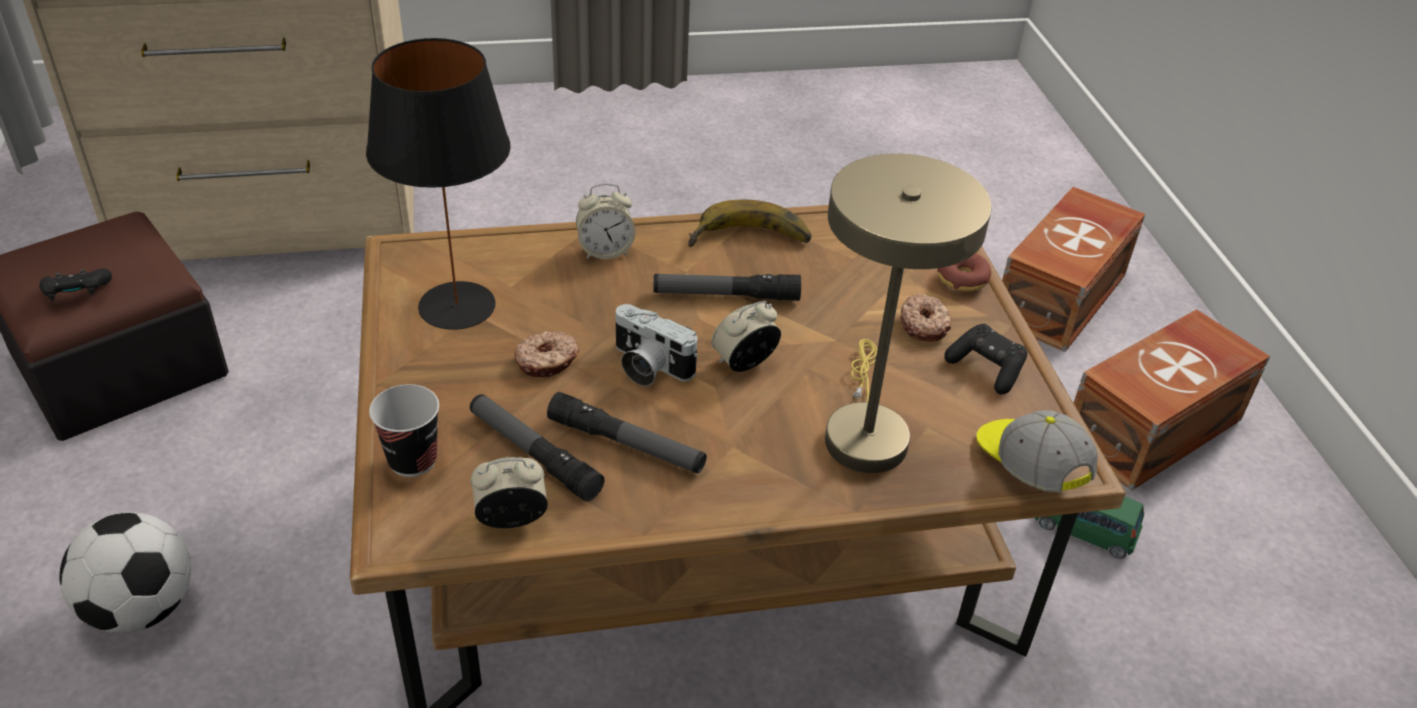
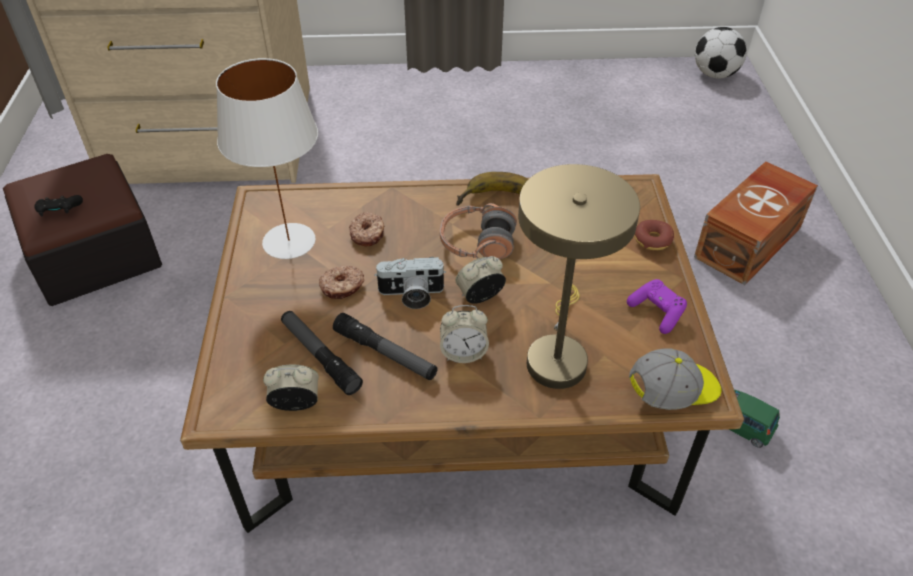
camera: 10 degrees right, 5 degrees up
(141, 609) = (84, 426): football -> football (715, 74)
(413, 460) = (237, 355): cup -> none
(456, 305) = (289, 240): black table lamp -> white table lamp
(605, 251) = (398, 205): alarm clock -> alarm clock (463, 353)
(647, 367) = (411, 295): camera -> camera turned 45 degrees counterclockwise
(726, 295) = (477, 243): flashlight -> headphones
(924, 325) = (617, 275): donut -> donut (368, 234)
(986, 368) = (657, 312): black game controller -> purple game controller
(1029, 465) = (673, 392): cap -> cap turned 90 degrees clockwise
(1156, 429) = (803, 349): brown storage box -> none

